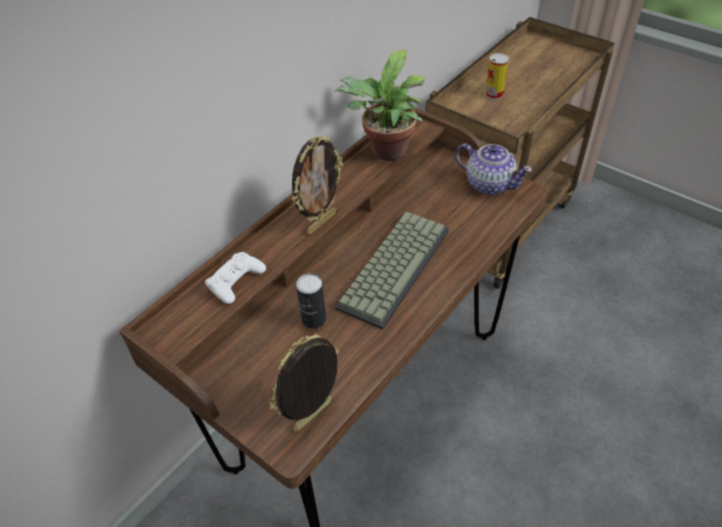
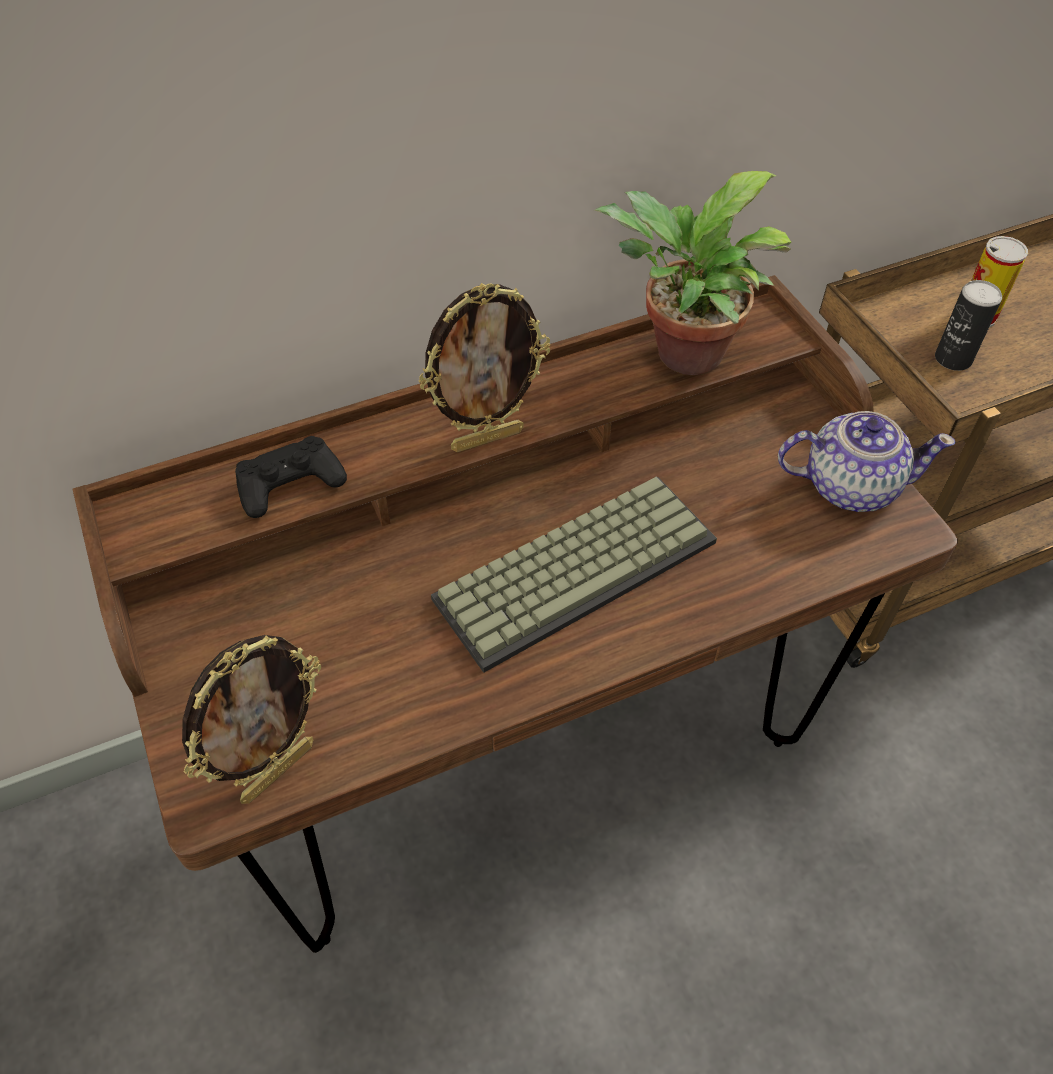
camera: 25 degrees right, 5 degrees up
(236, 281) = (290, 483): white game controller -> black game controller
(314, 319) = (387, 601): can -> can (953, 358)
(314, 417) = (277, 770): picture frame -> picture frame turned 150 degrees clockwise
(489, 184) = (849, 485): teapot -> teapot turned 60 degrees counterclockwise

